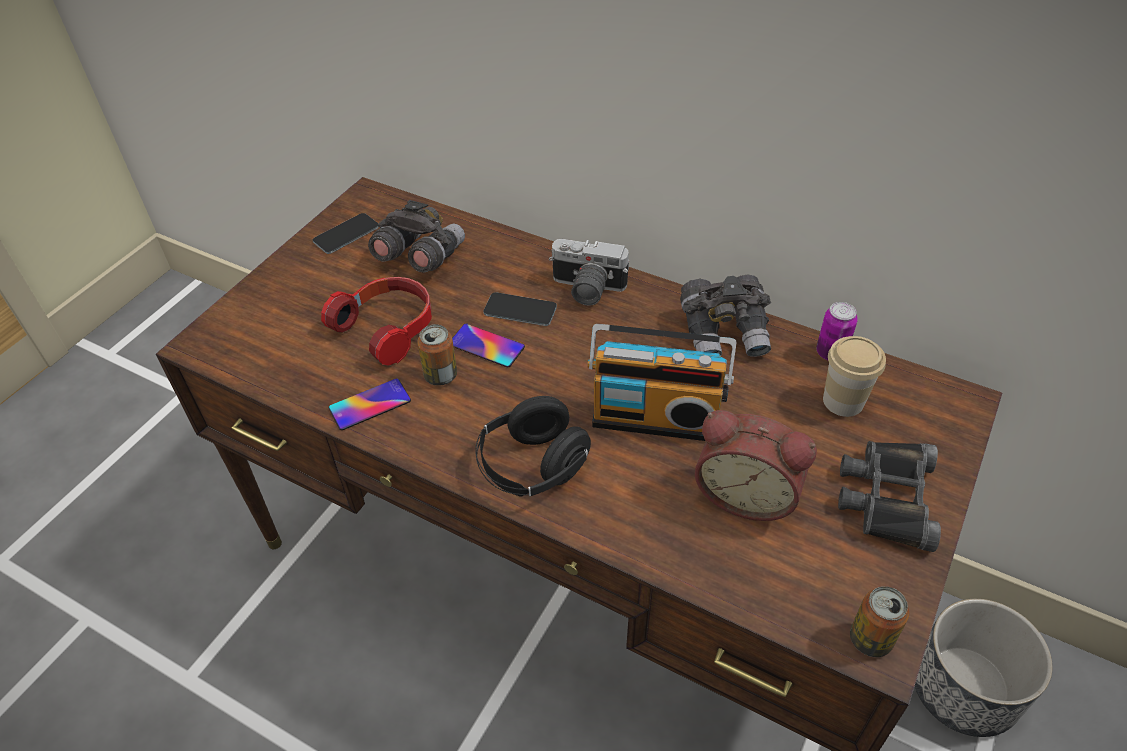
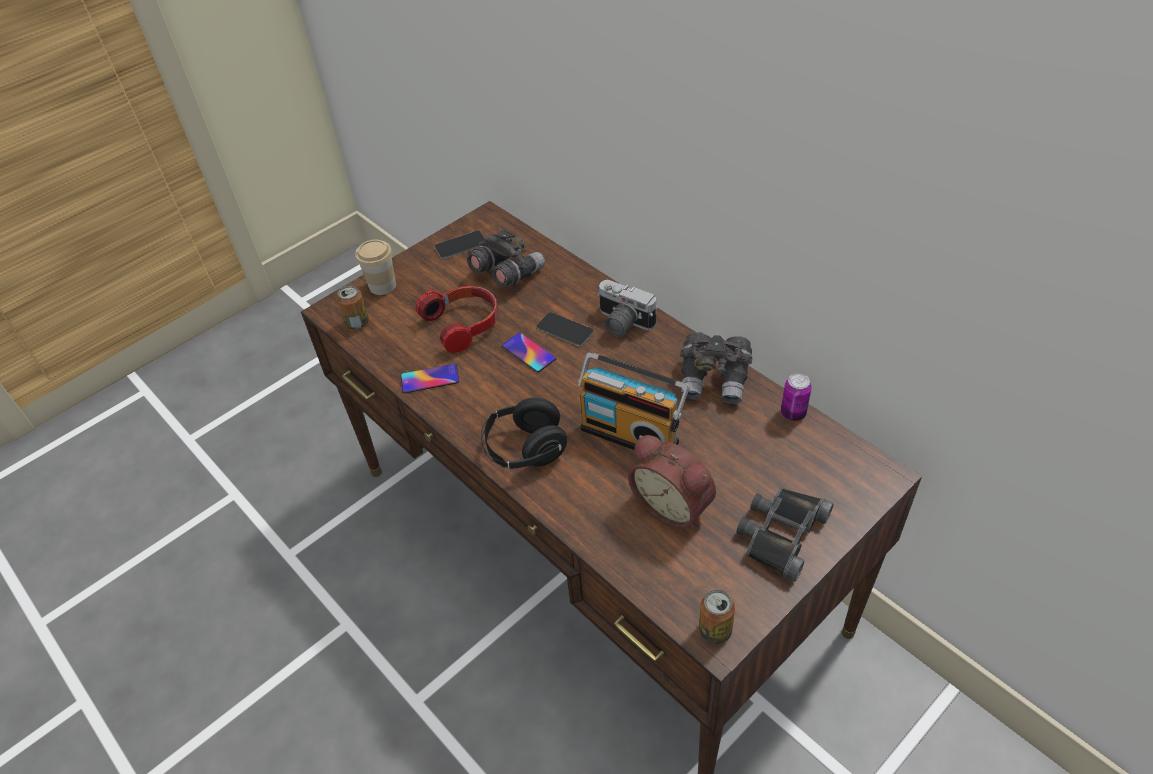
camera: 20 degrees right, 0 degrees up
(441, 375) = (487, 368): can -> can (357, 323)
(843, 401) = (783, 453): cup -> cup (382, 286)
(964, 687) = (884, 726): planter -> none

